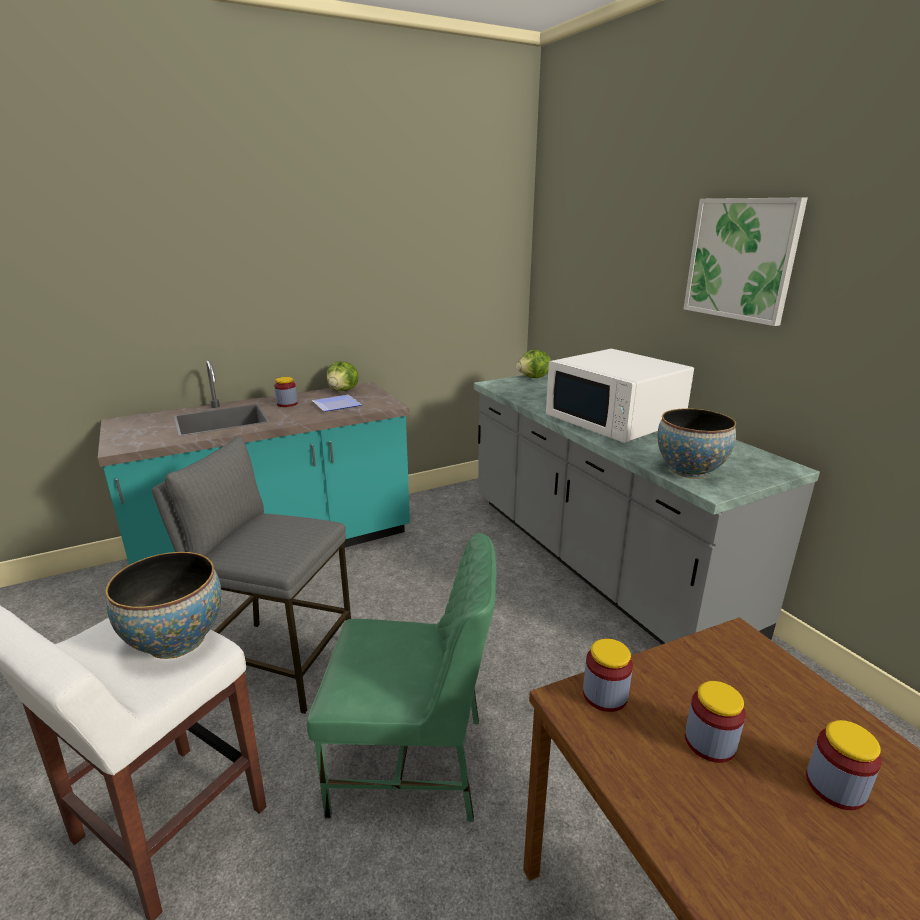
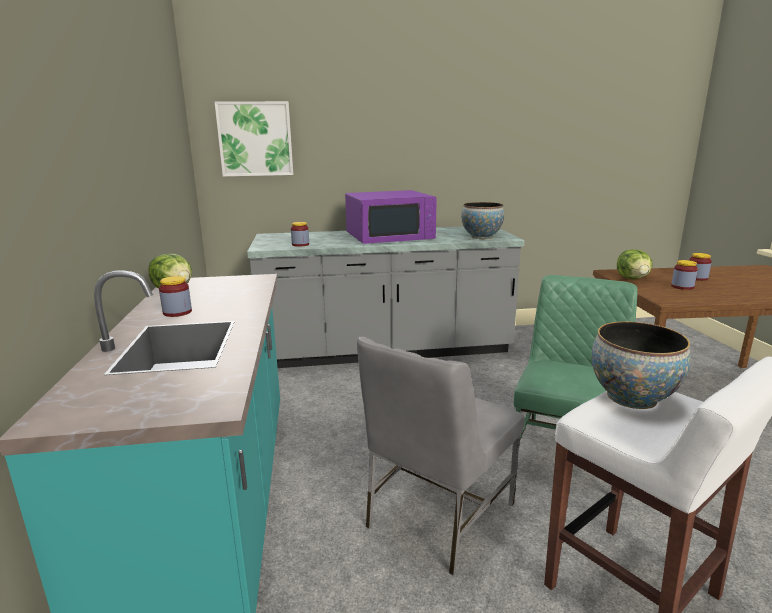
camera: 70 degrees left, 5 degrees down
(278, 662) = (437, 515): grey stool -> grey chair
(338, 405) = (227, 293): plate -> none
(534, 378) = (267, 238): lettuce -> lettuce (633, 278)
(605, 695) = (659, 295): jar -> jar (300, 244)
(614, 420) = (390, 236): white microwave -> purple microwave
(741, 259) = (421, 119): picture -> picture (255, 139)

